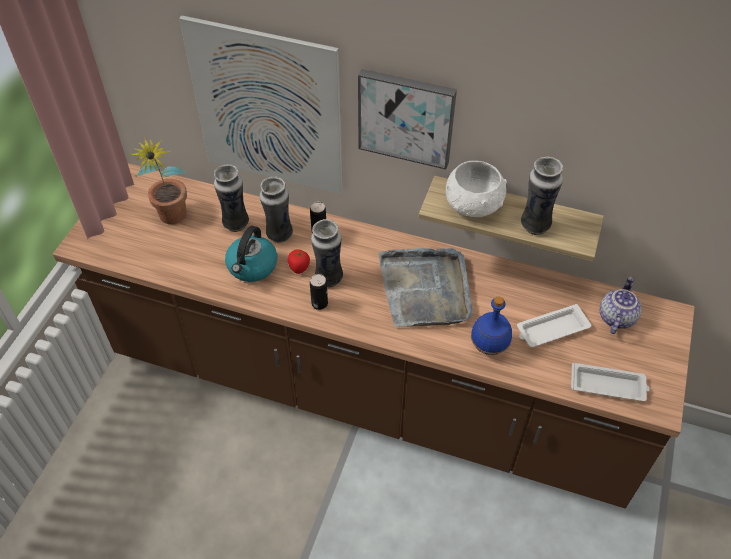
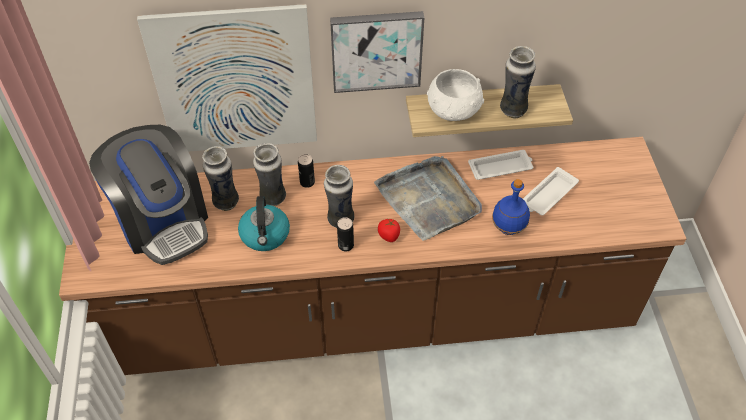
camera: 25 degrees left, 0 degrees up
(172, 221) = (162, 221): potted plant -> coffee machine
(299, 267) = (308, 220): tomato -> tomato (389, 236)
(608, 385) = (616, 223): white tray -> white tray (501, 168)
(615, 317) = (591, 167): teapot -> none

